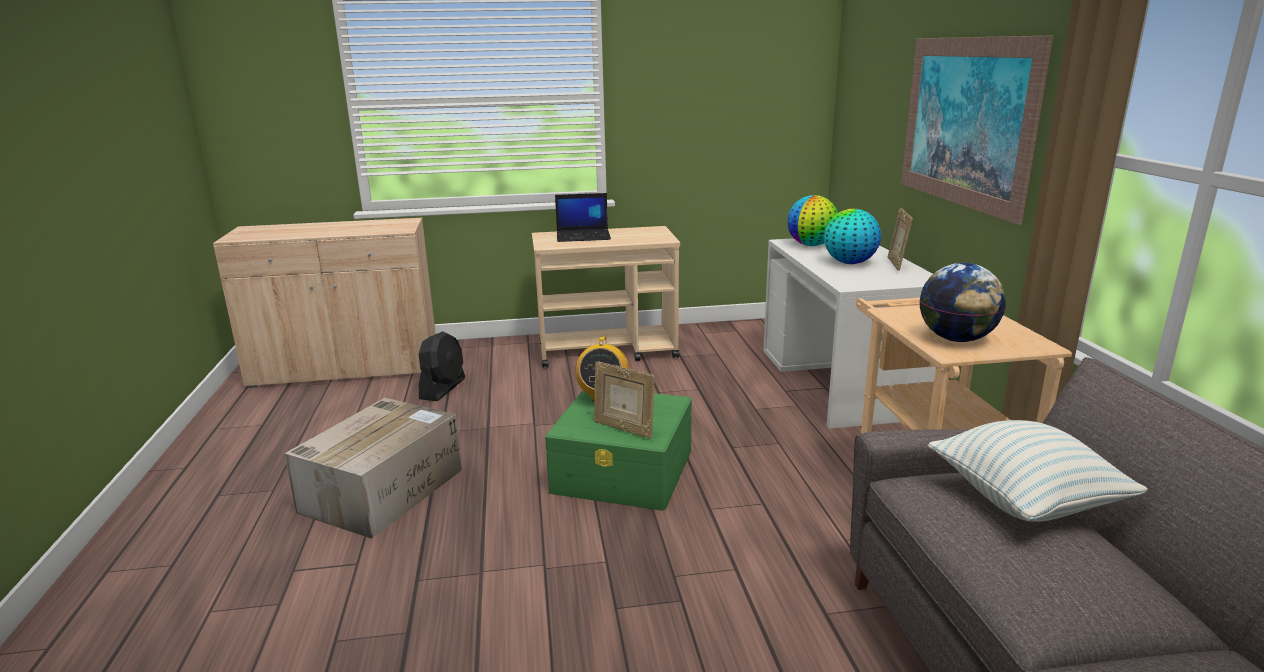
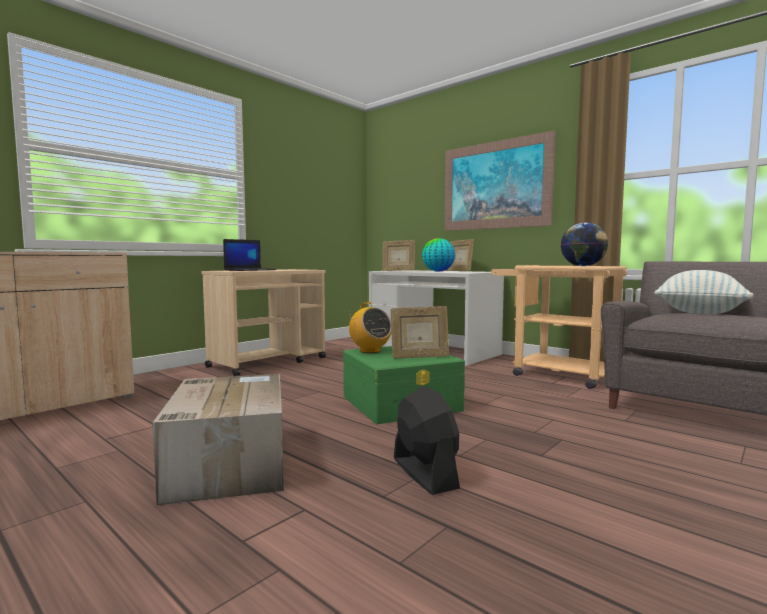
camera: 40 degrees left, 15 degrees down
(443, 388) = (163, 400): black fan -> black fan (424, 473)
(811, 245) = (398, 270): globe -> picture frame

